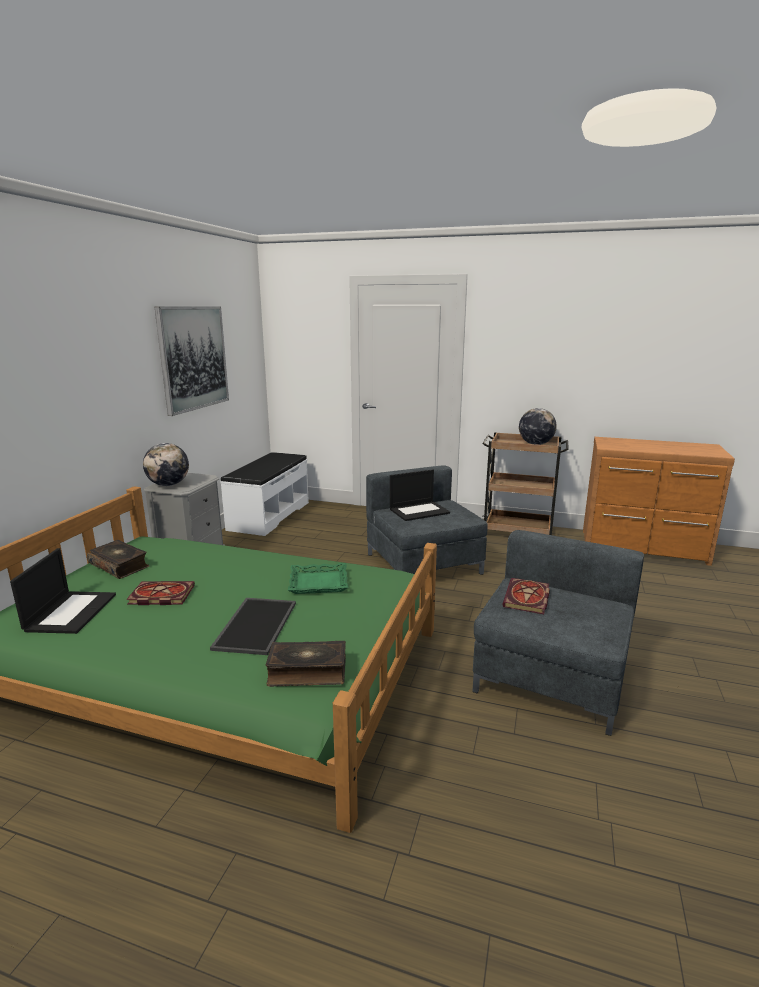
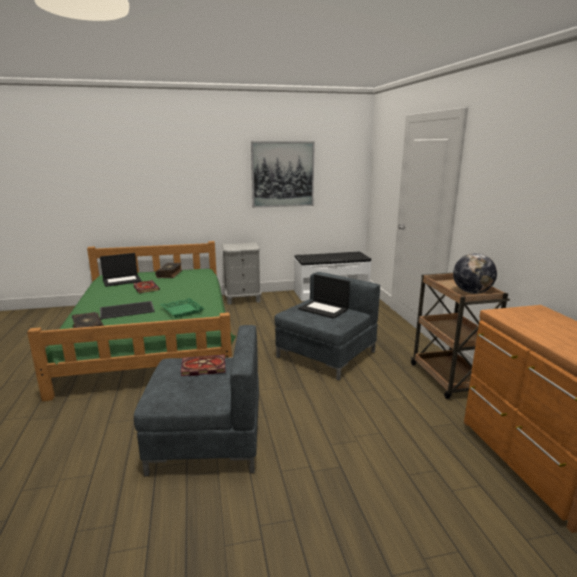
camera: 60 degrees right, 0 degrees up
(168, 485) = (231, 245): globe -> none

